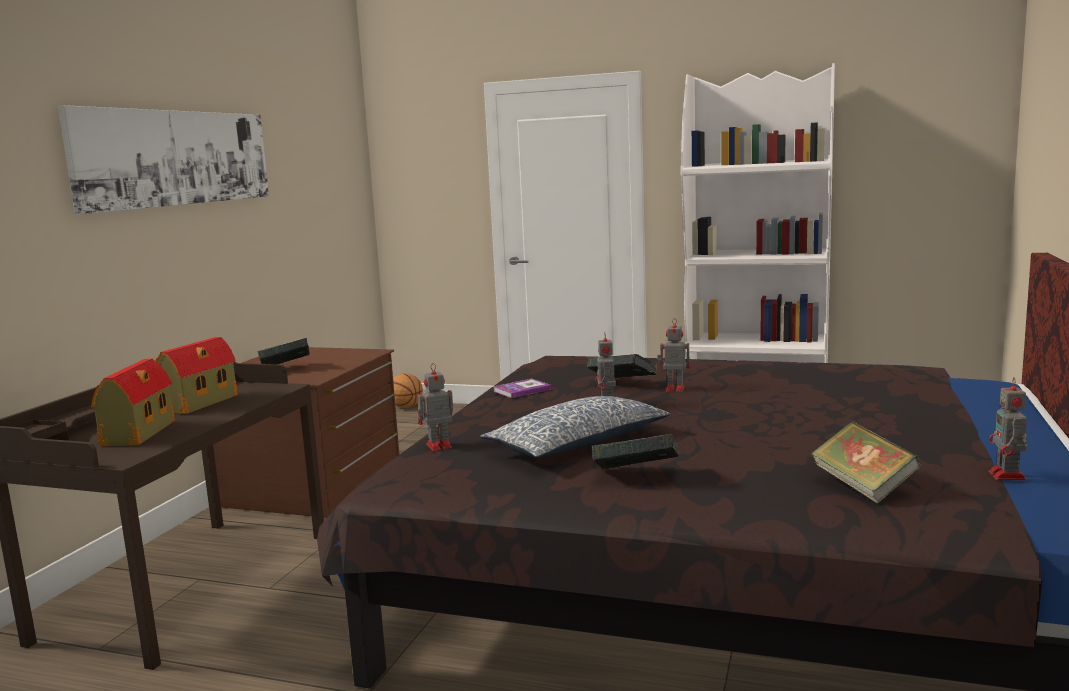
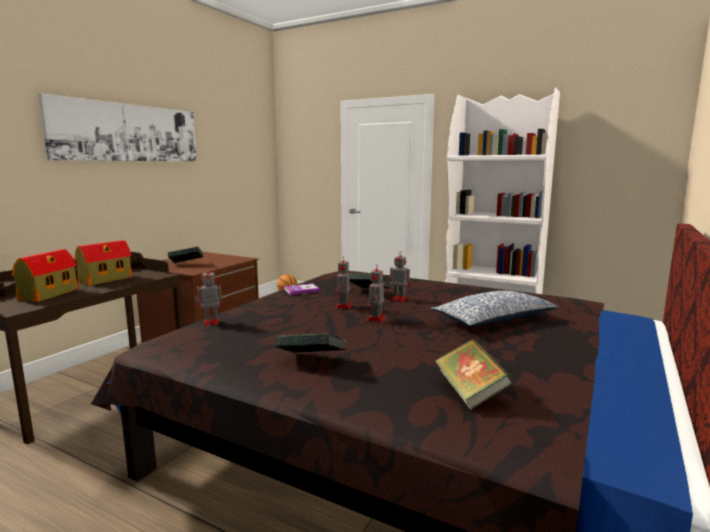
camera: 10 degrees right, 0 degrees up
(580, 444) = (299, 332): pillow -> pillow (495, 320)
(1007, 476) = (597, 399): toy robot -> toy robot (375, 319)

